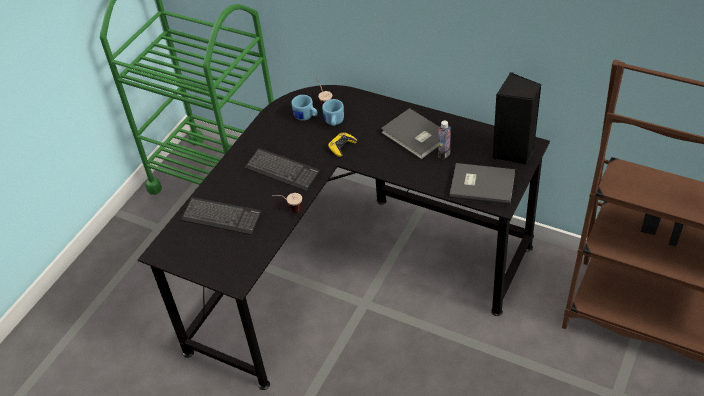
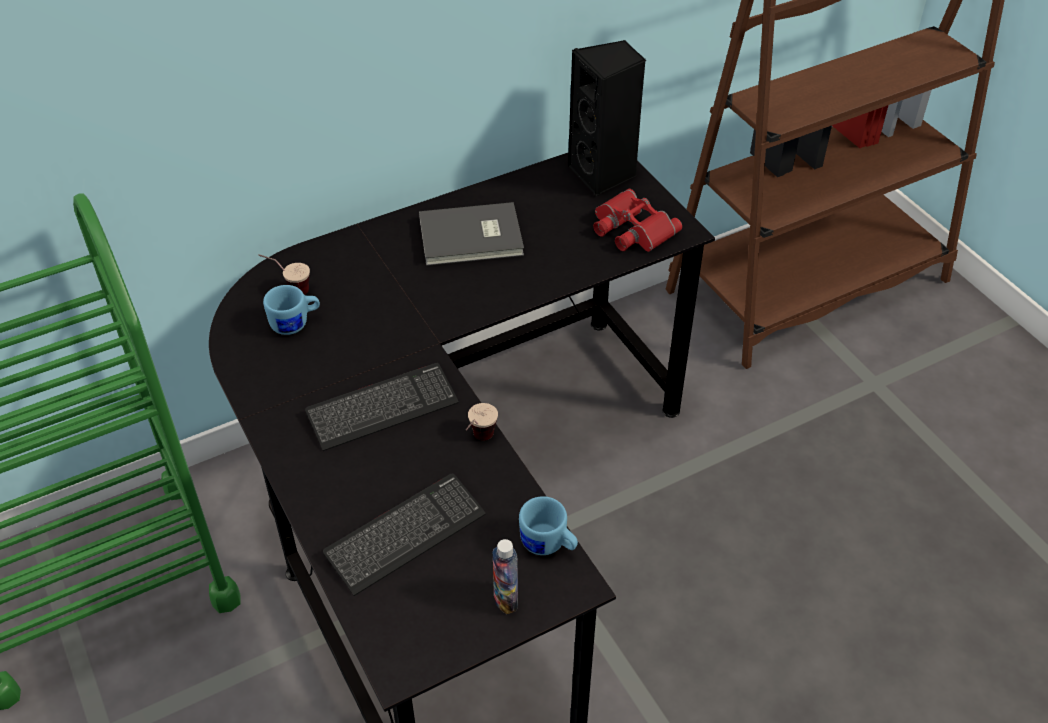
camera: 60 degrees left, 0 degrees up
(334, 122) = (345, 301): blue mug -> blue mug (548, 545)
(342, 146) = (407, 318): yellow game controller -> none
(444, 154) = (538, 230): bottle -> bottle (505, 599)
(481, 184) = (630, 229): grey book -> red binoculars

